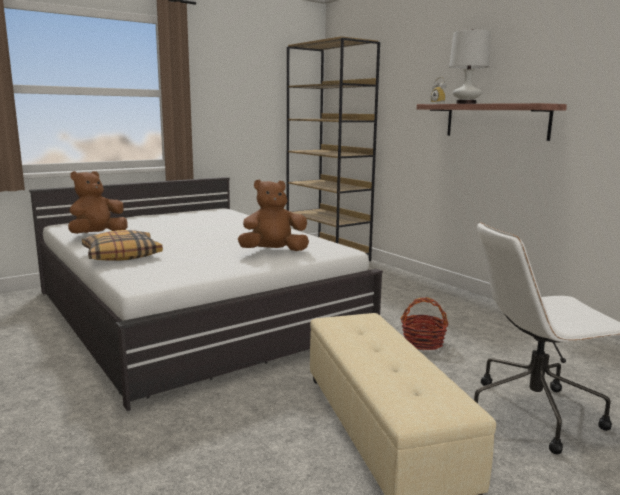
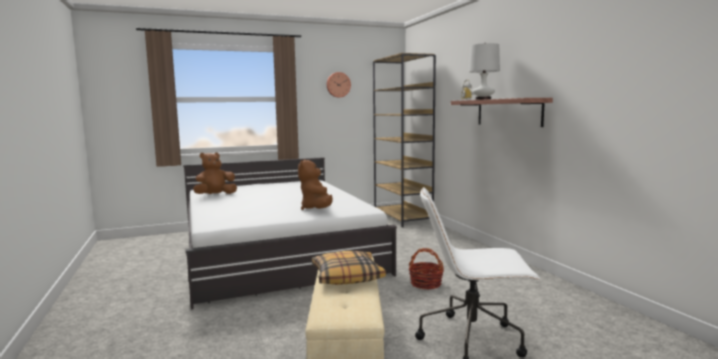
camera: 15 degrees right, 5 degrees down
(122, 255) = (216, 208): pillow -> pillow (347, 276)
(242, 76) = (338, 85): none -> wall clock
(273, 251) = (317, 209): brown plush toy -> brown plush toy turned 90 degrees counterclockwise

